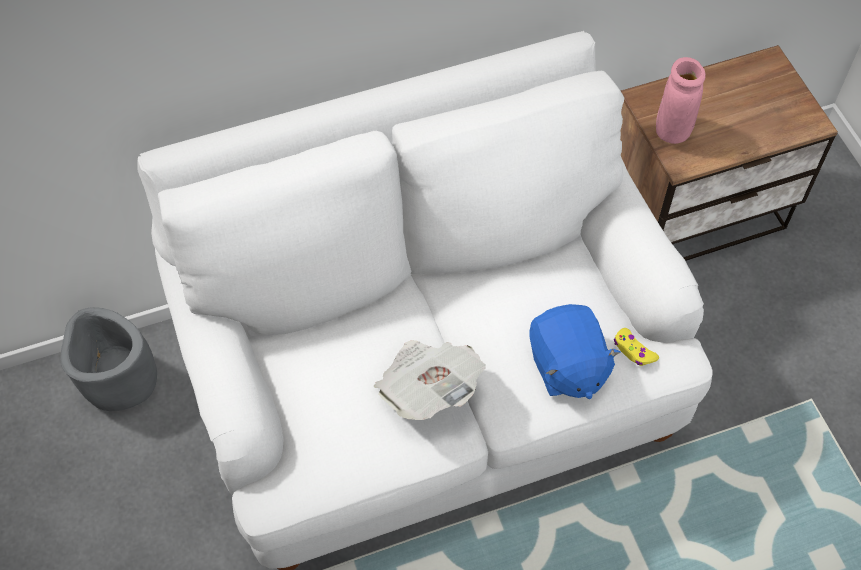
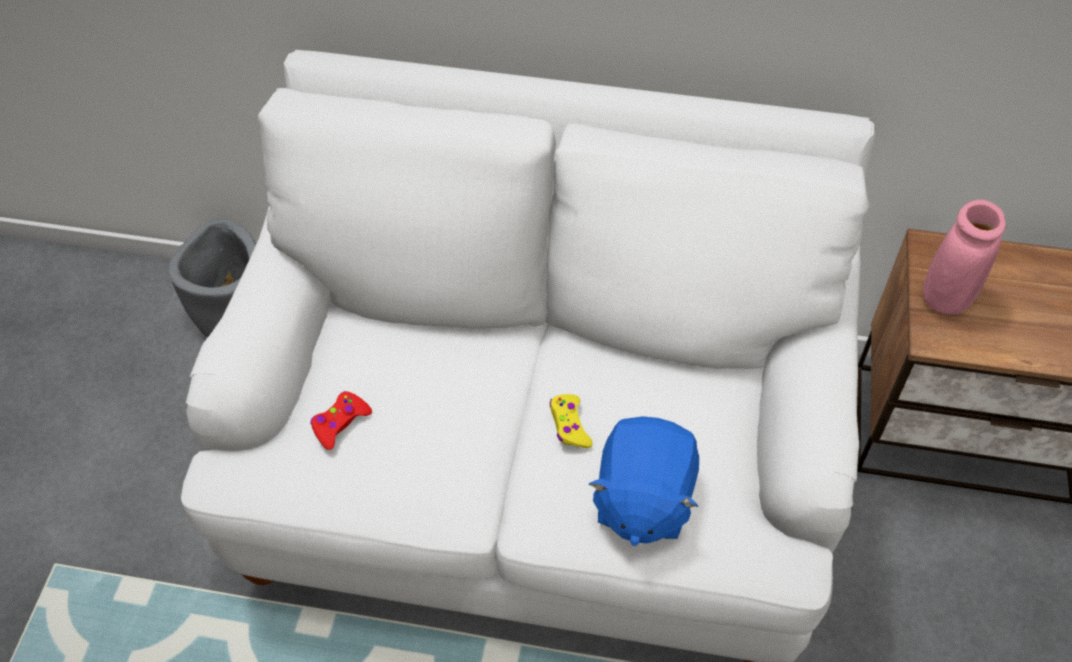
camera: 30 degrees right, 5 degrees down
(331, 419) = (340, 423): none -> red game controller
(428, 388) = (465, 443): newspaper -> none
(633, 351) = (736, 523): yellow game controller -> yellow game controller (569, 425)

